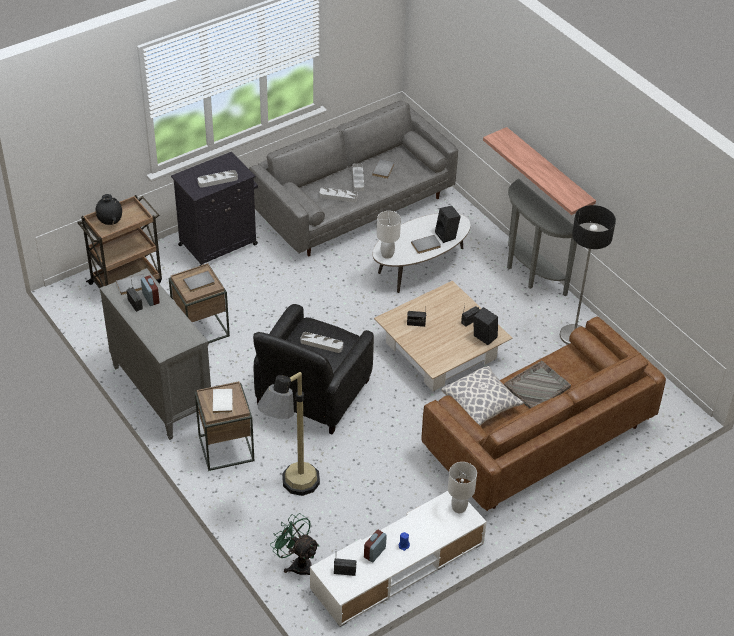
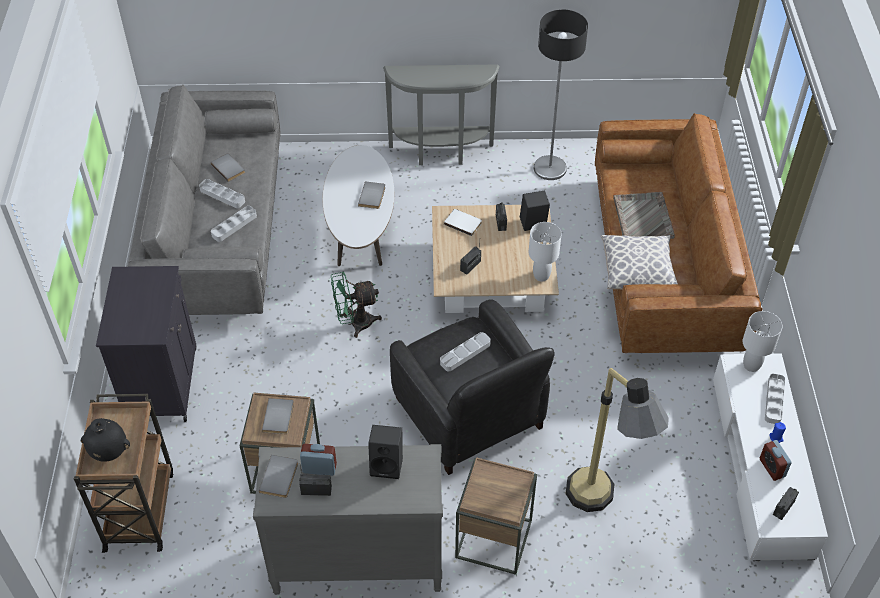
camera: 55 degrees left, 5 degrees up
(217, 180) = (152, 304): grey tray -> grey tray (774, 400)
(223, 402) = (497, 489): white book -> white book (463, 222)
(297, 564) = (706, 555): green fan -> green fan (355, 323)
(387, 255) = (358, 233): white table lamp -> white table lamp (541, 276)
(447, 235) = (372, 173): black speaker -> black speaker (387, 465)
(548, 172) = (427, 32): shelf -> none

